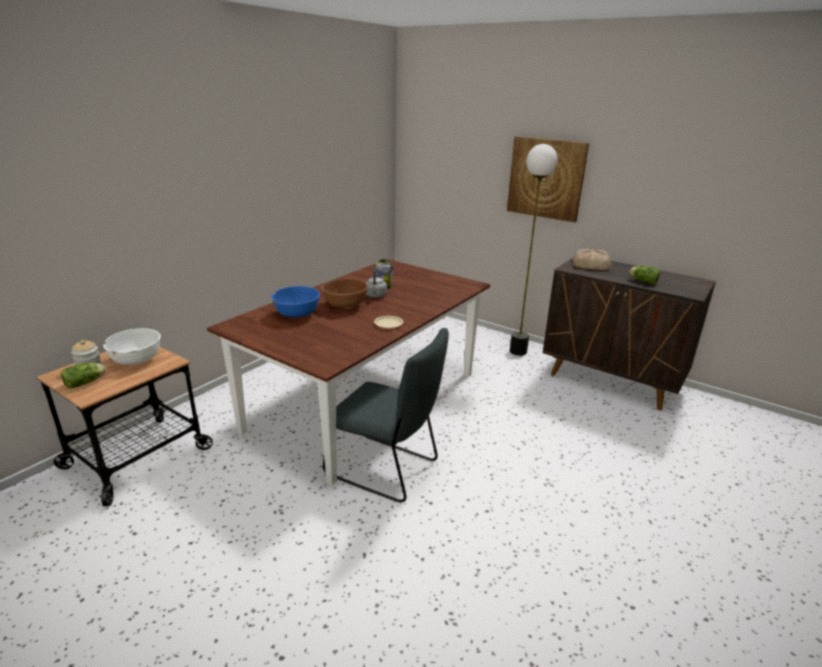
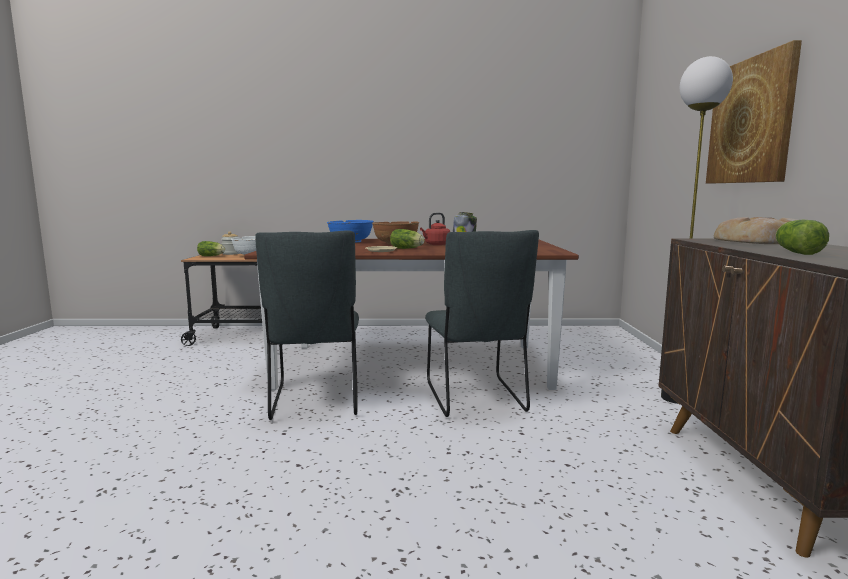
camera: 55 degrees right, 15 degrees down
(375, 296) = (436, 244): grey kettle -> red kettle
(387, 312) = (407, 248): none -> lettuce
(454, 405) = (476, 398): none -> grey chair

